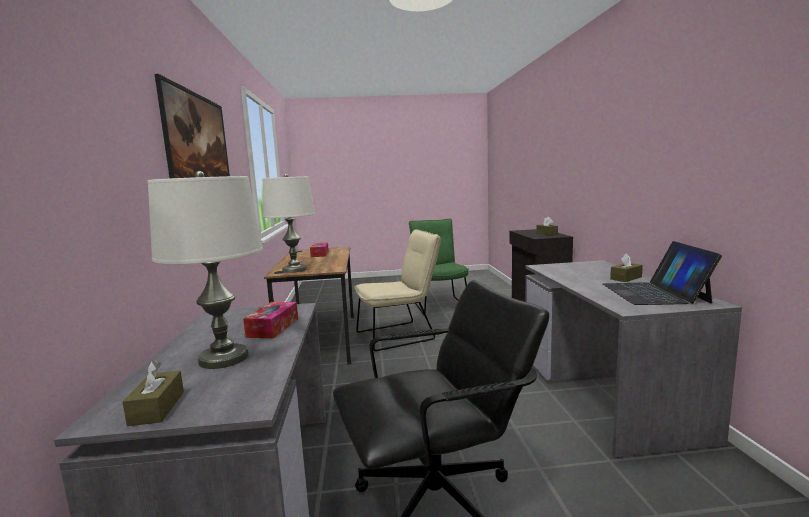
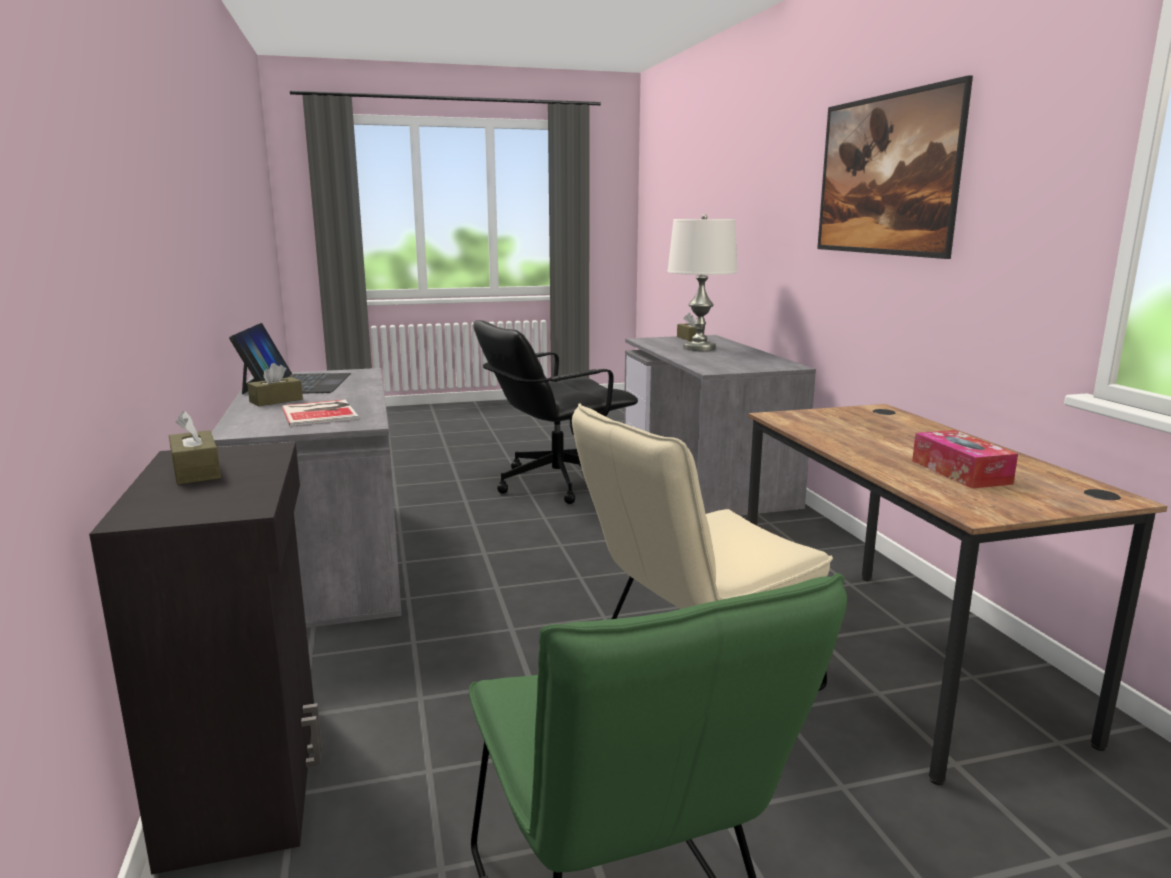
camera: 170 degrees right, 5 degrees up
(273, 327) = (701, 359): tissue box -> none
(294, 270) = (864, 415): white table lamp -> none
(576, 271) = (321, 412): none -> book

